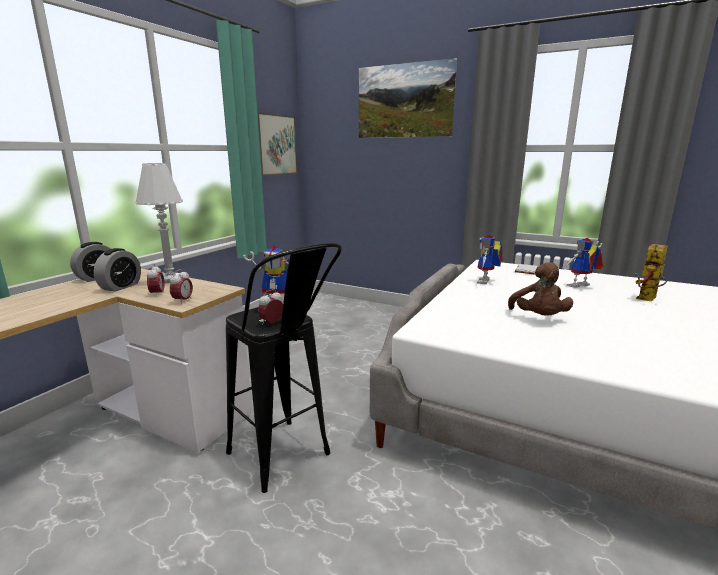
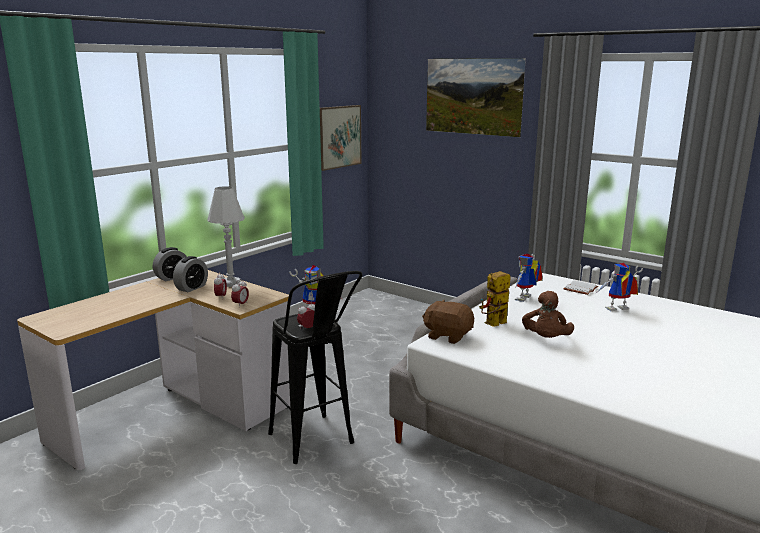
camera: 10 degrees right, 0 degrees up
(433, 322) = (448, 336): none -> brown plush toy
(647, 300) = (672, 329): toy robot -> toy robot (493, 324)

